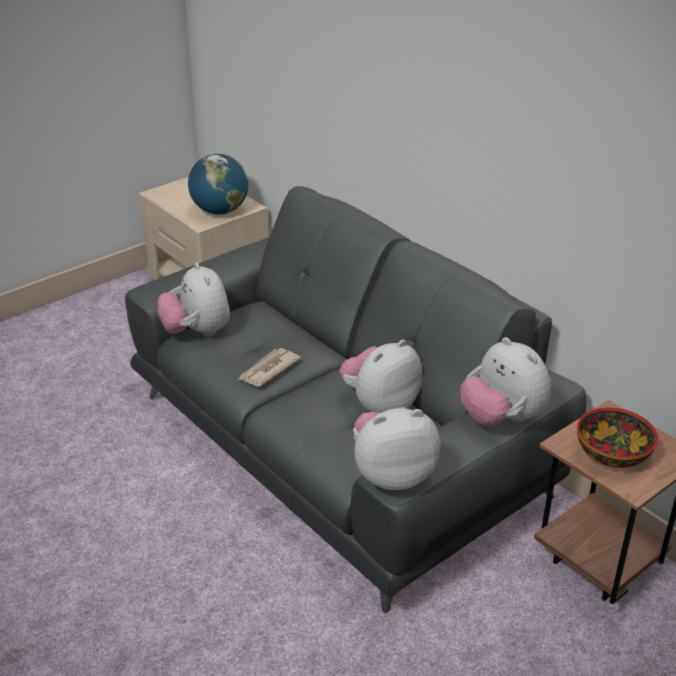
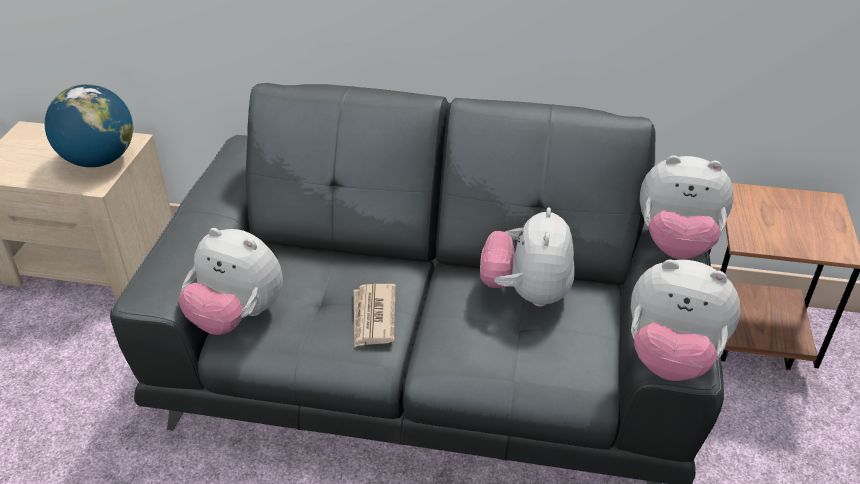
camera: 40 degrees left, 5 degrees up
(392, 474) = (671, 357): plush toy -> plush toy turned 105 degrees counterclockwise
(611, 453) = (788, 228): bowl -> none

